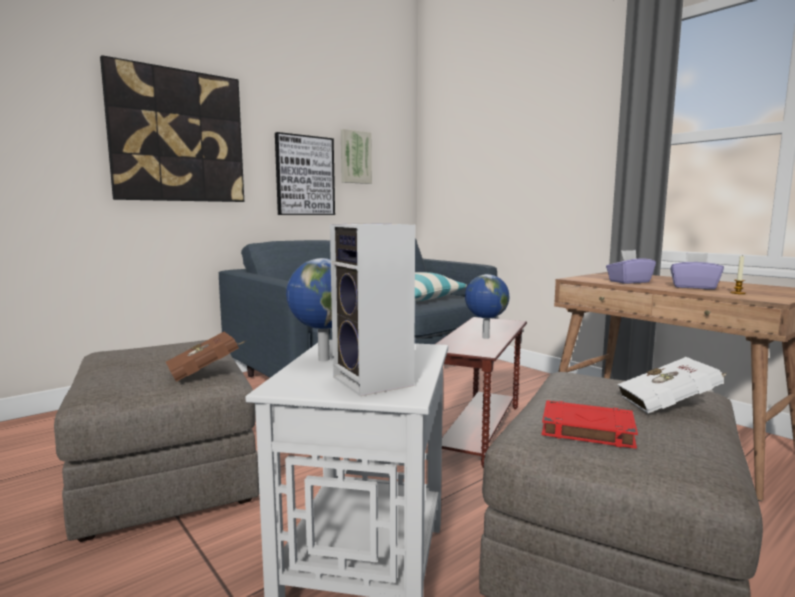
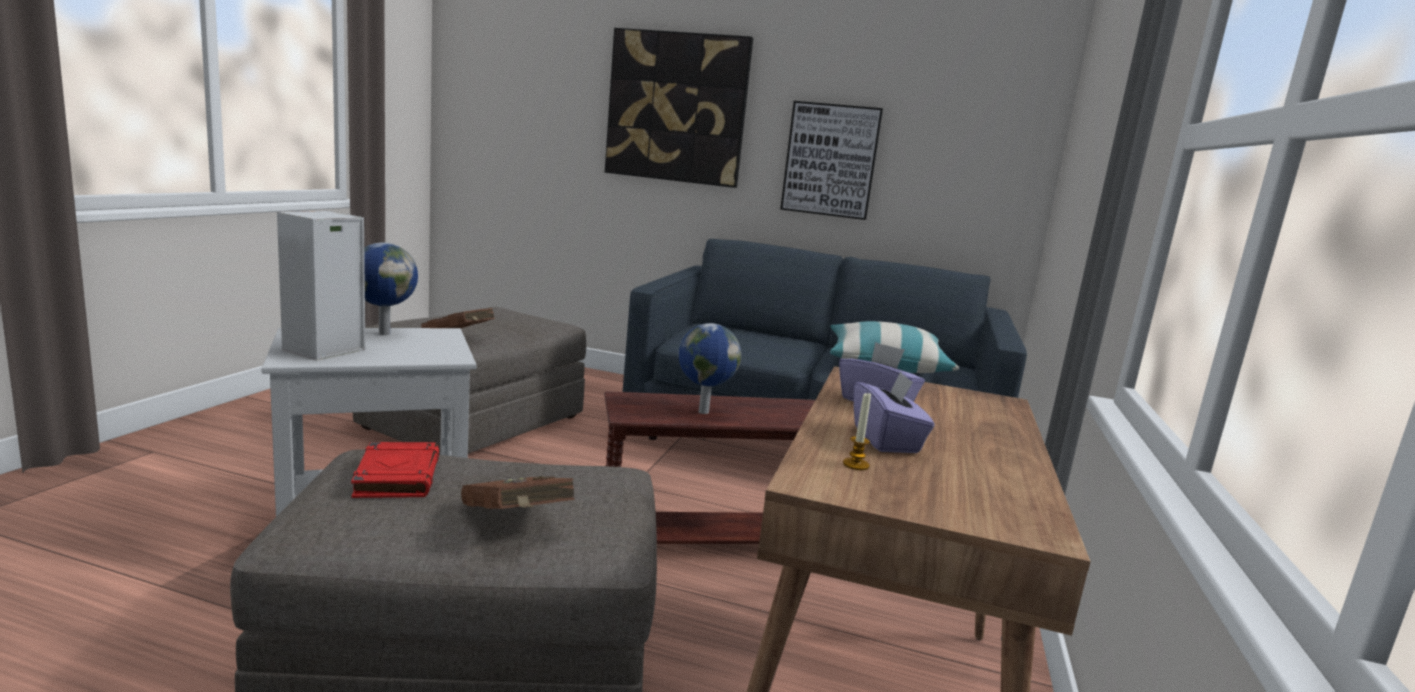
camera: 55 degrees right, 5 degrees up
(355, 157) = (923, 136): picture -> none
(670, 406) = (515, 523): white book -> brown book

